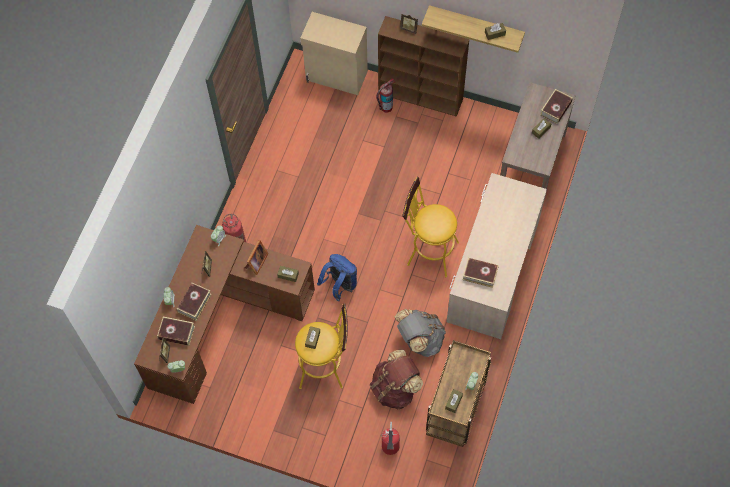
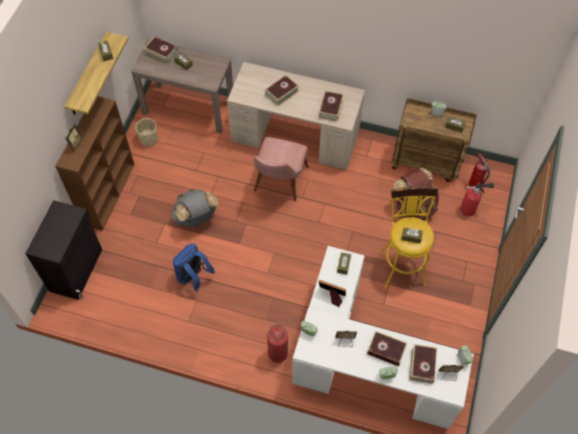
camera: 95 degrees left, 5 degrees down
(221, 320) = (362, 363): brown desk -> white desk
(336, 76) = (77, 270): beige cabinet -> black cabinet
(340, 285) = (316, 256): blue backpack -> blue backpack (193, 277)
(386, 107) = (119, 223): fire extinguisher -> fire extinguisher (474, 184)
(420, 339) = (365, 189): grey backpack -> grey backpack (196, 217)
(428, 252) = (278, 184): yellow stool -> pink chair
(488, 128) = (149, 139): none -> beige planter
(502, 226) = (282, 93): none -> book

